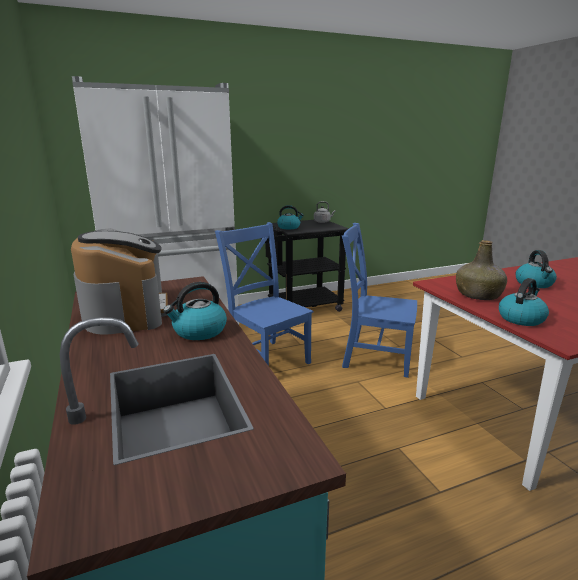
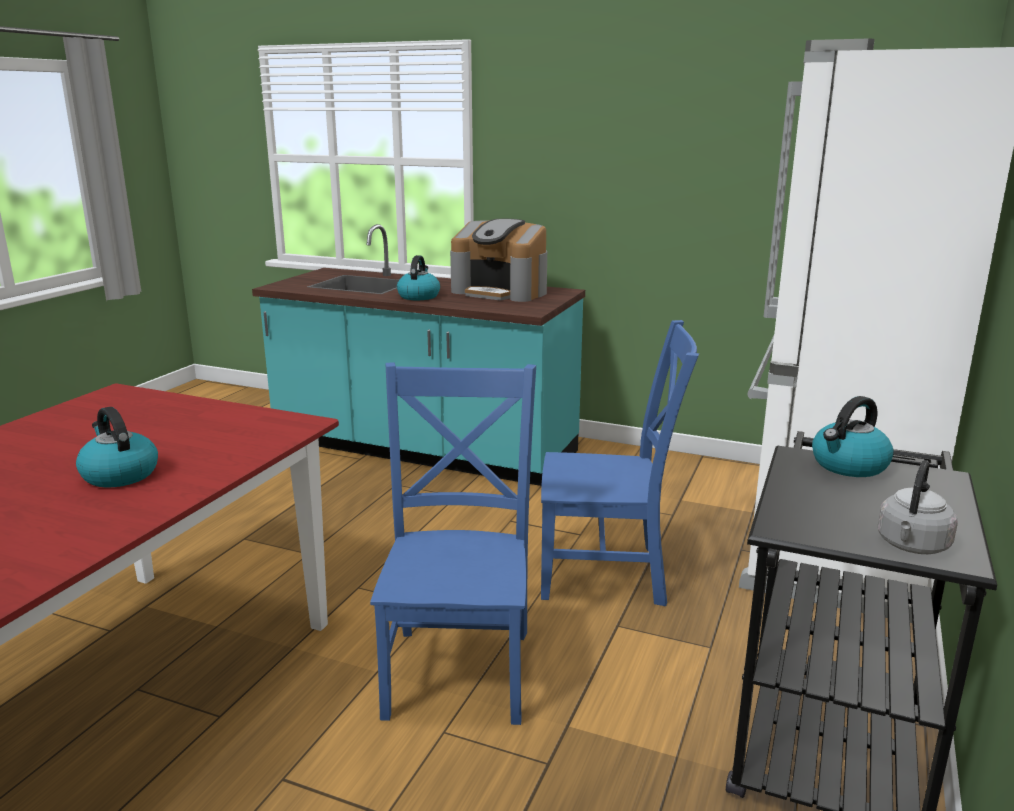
camera: 135 degrees right, 0 degrees up
(374, 357) = (460, 667): blue chair -> blue chair turned 60 degrees counterclockwise
(478, 295) = (221, 421): green bottle -> none
(521, 318) = (159, 404): kettle -> none

